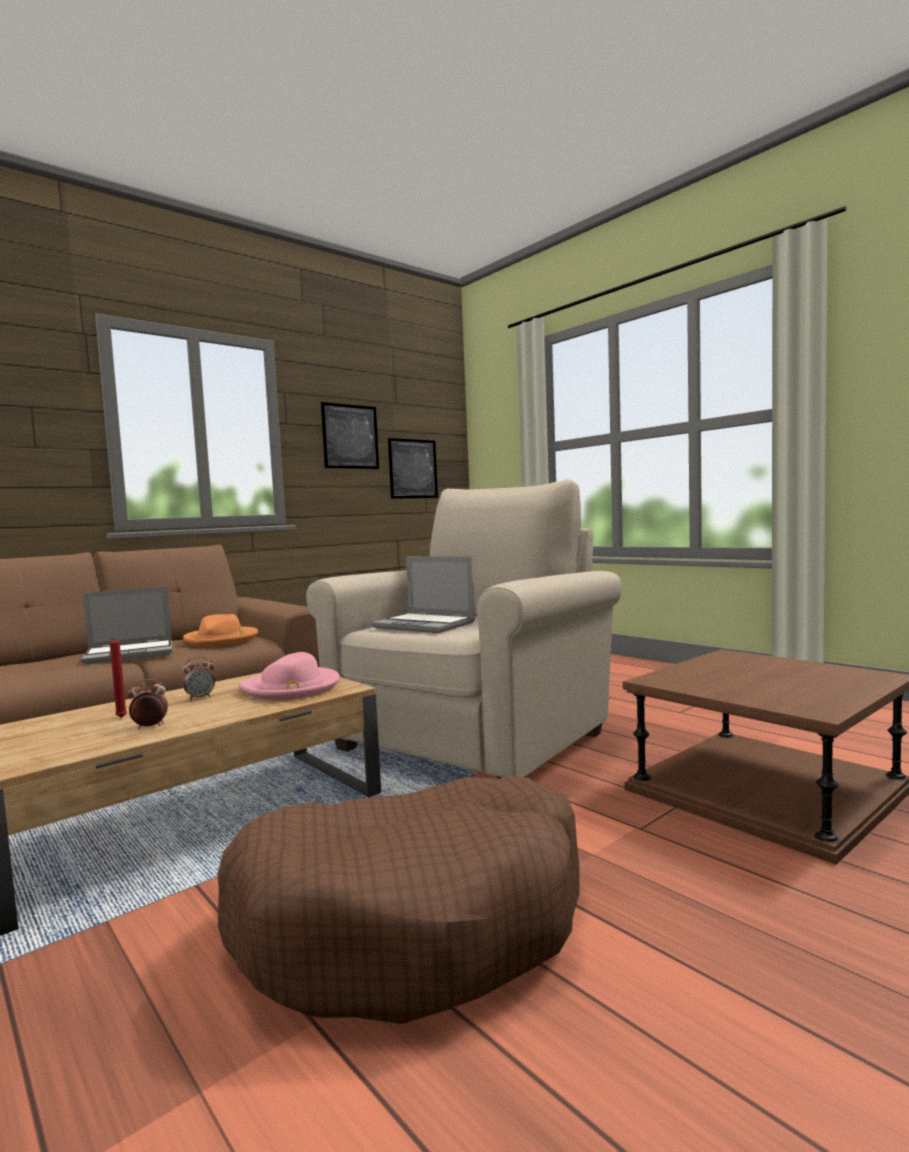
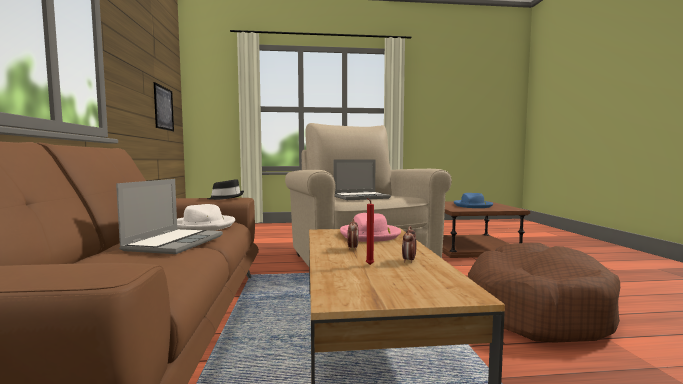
camera: 55 degrees left, 0 degrees up
(221, 640) = (204, 226): orange hat -> white hat
(291, 606) = (226, 197): none -> black hat
(350, 436) = (137, 74): picture -> none
(760, 679) = (473, 206): none -> blue hat

